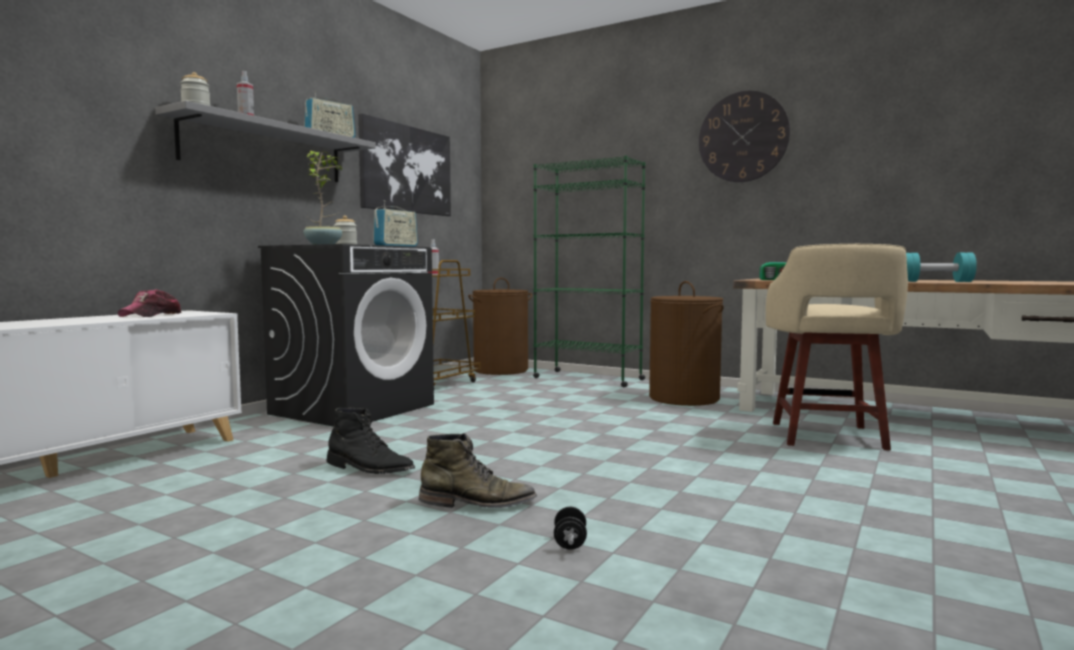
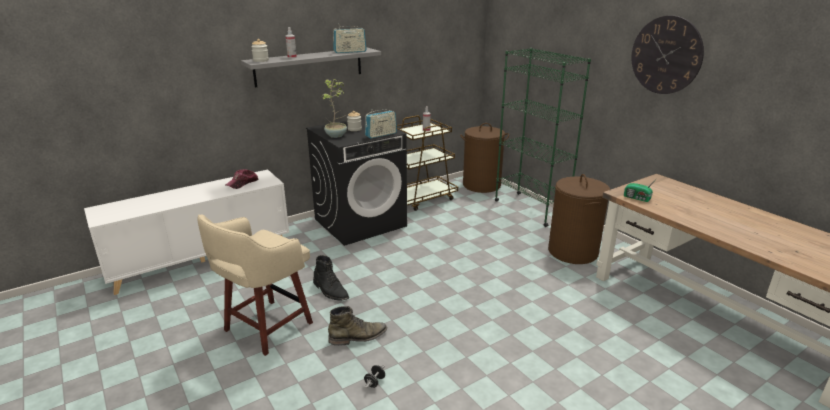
camera: 25 degrees right, 20 degrees up
(406, 169) = (415, 50): picture -> none
(478, 503) = (358, 337): green boot -> green boot turned 45 degrees counterclockwise
(828, 437) = (621, 326): beige stool -> beige stool (266, 328)
(935, 281) = (743, 239): turquoise dumbbell -> none

